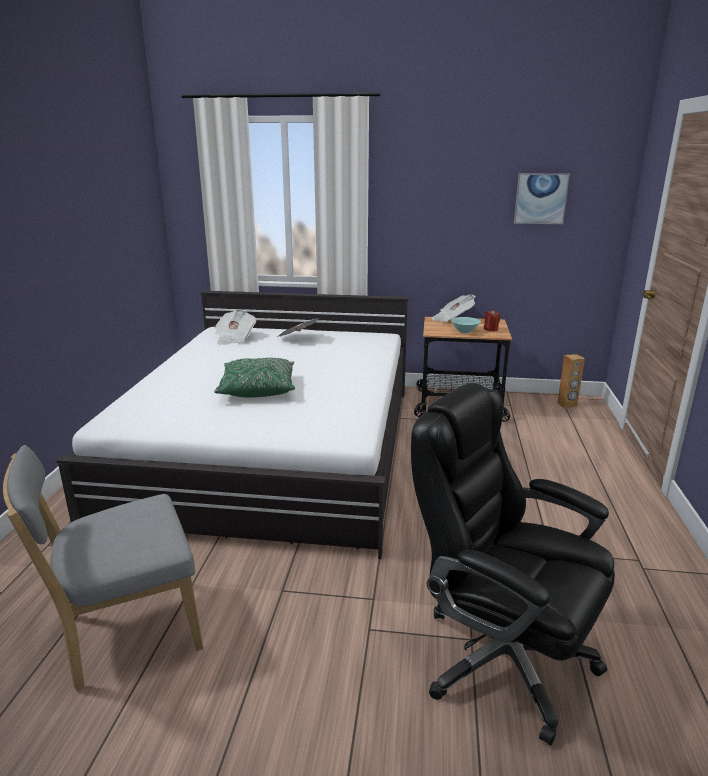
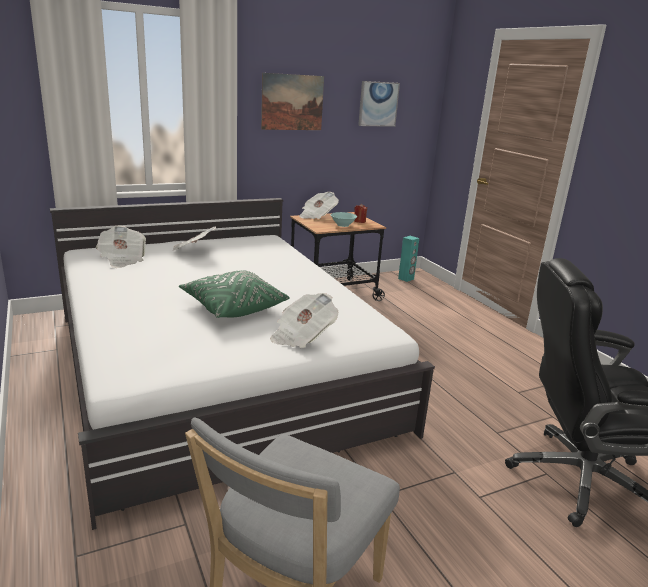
camera: 35 degrees left, 0 degrees up
(273, 423) = (302, 336): none -> newspaper
(433, 199) = (292, 102): none -> picture
(567, 405) = (406, 279): brown speaker -> turquoise speaker

